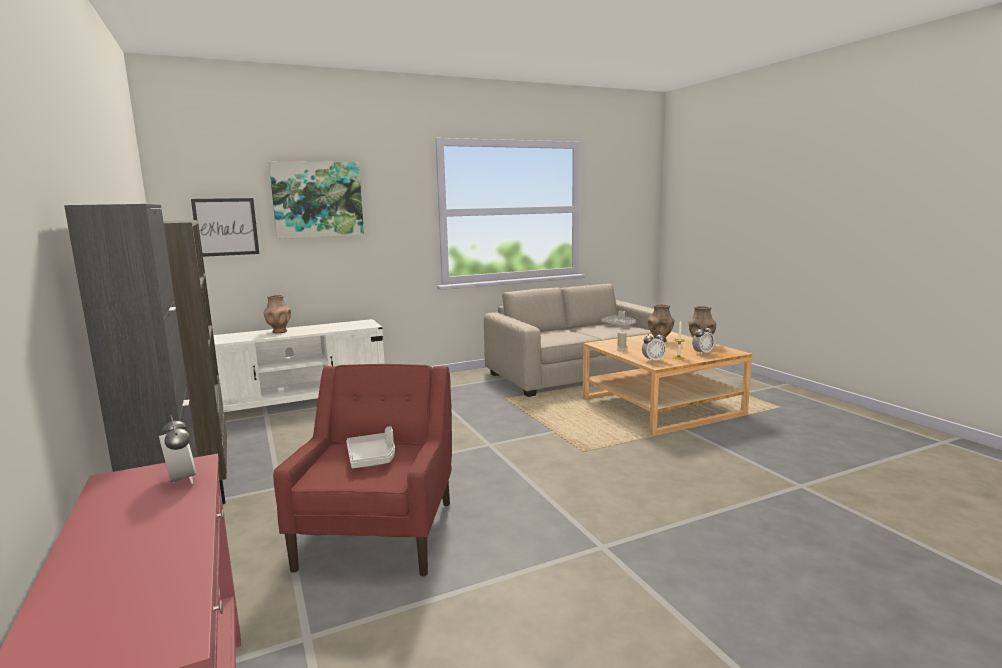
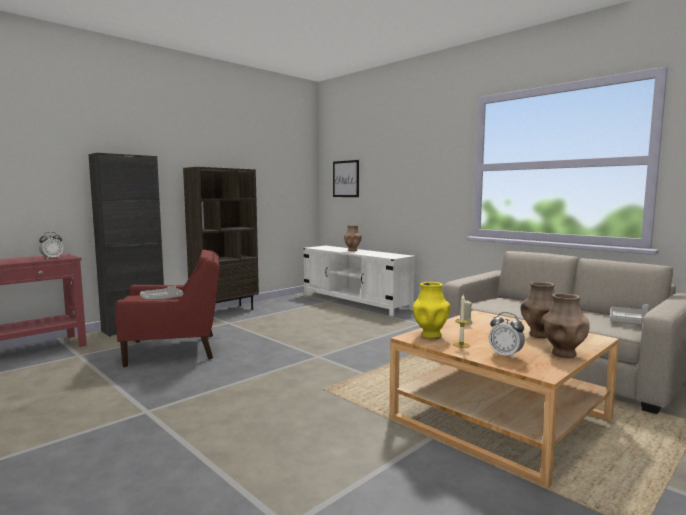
camera: 70 degrees right, 5 degrees down
(317, 199) = (391, 159): picture -> none
(653, 360) = (430, 335): alarm clock -> yellow vase

